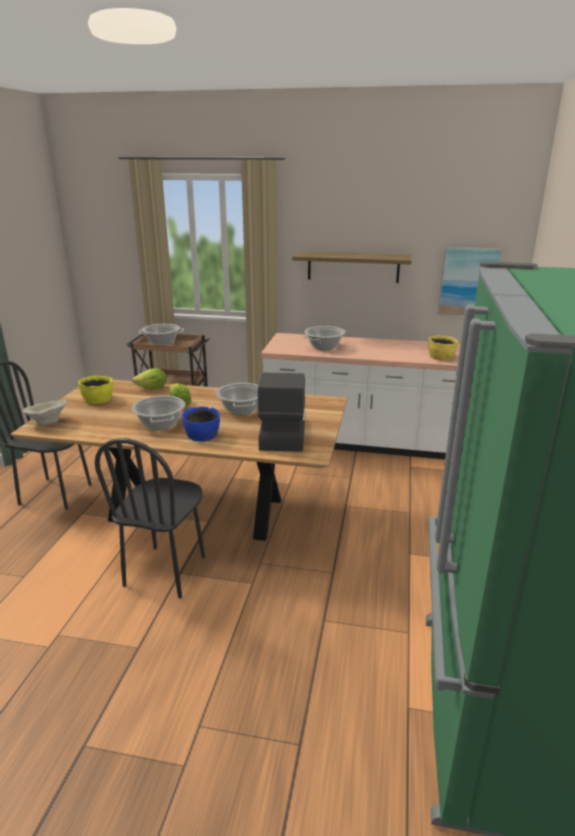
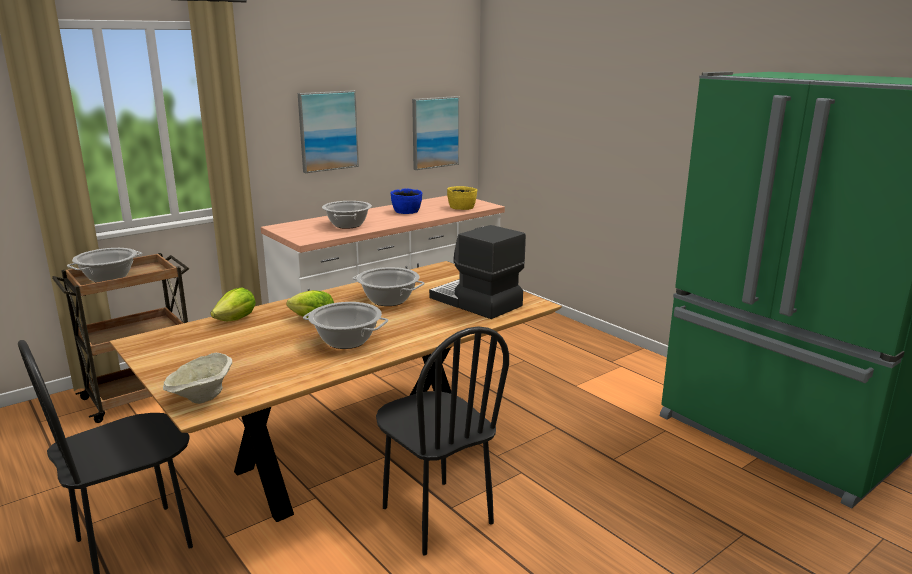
camera: 50 degrees left, 5 degrees down
(98, 399) = (197, 353): yellow bowl -> none
(202, 435) = (414, 331): blue bowl -> blue bowl (407, 211)
(353, 267) = (328, 131): shelf -> picture

